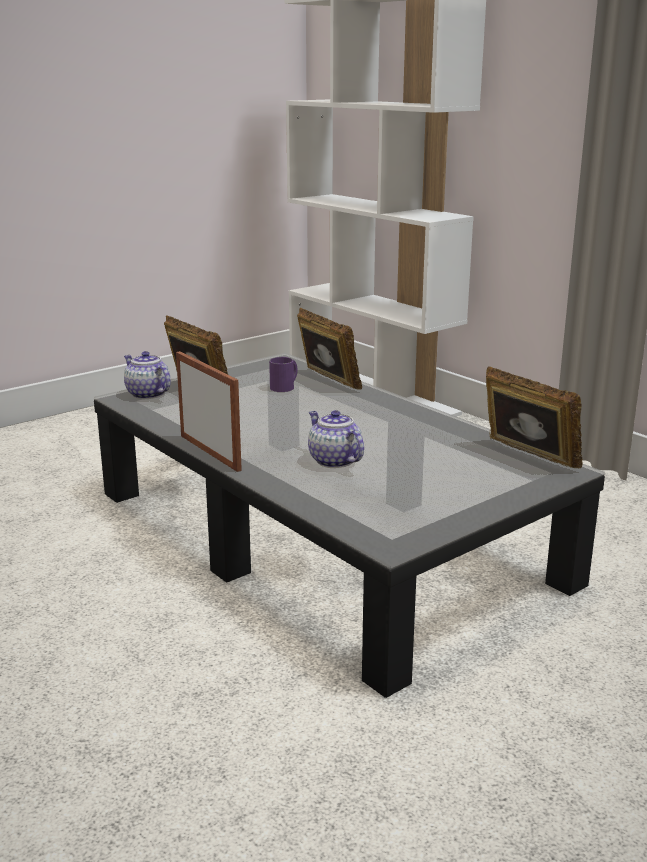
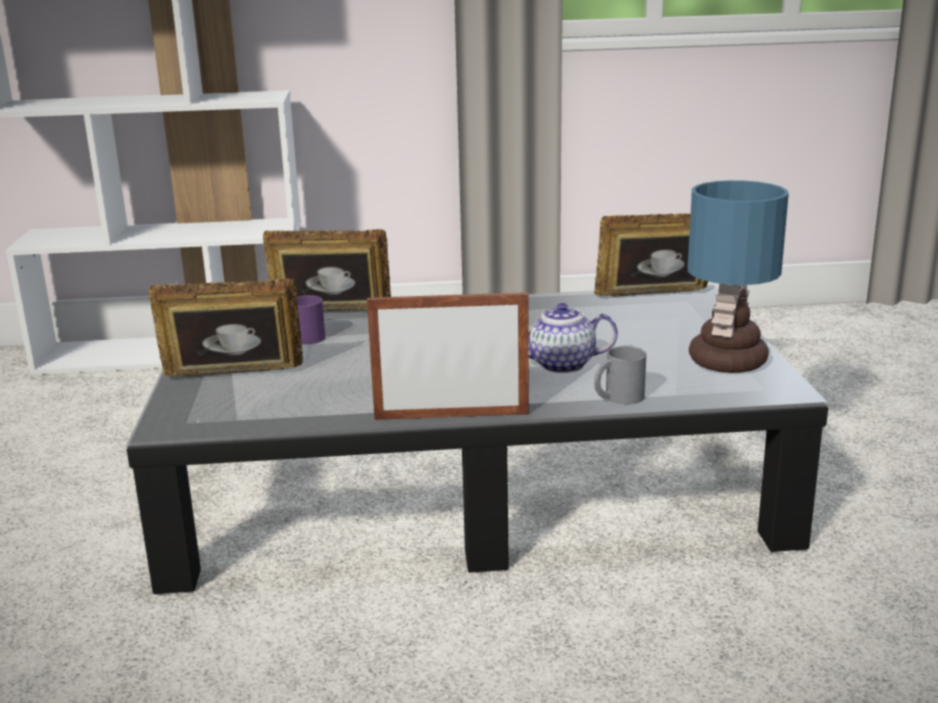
camera: 55 degrees left, 0 degrees up
(147, 394) = (187, 409): teapot -> none
(298, 490) = (618, 398): none -> grey mug
(421, 512) = (728, 362): none -> table lamp

